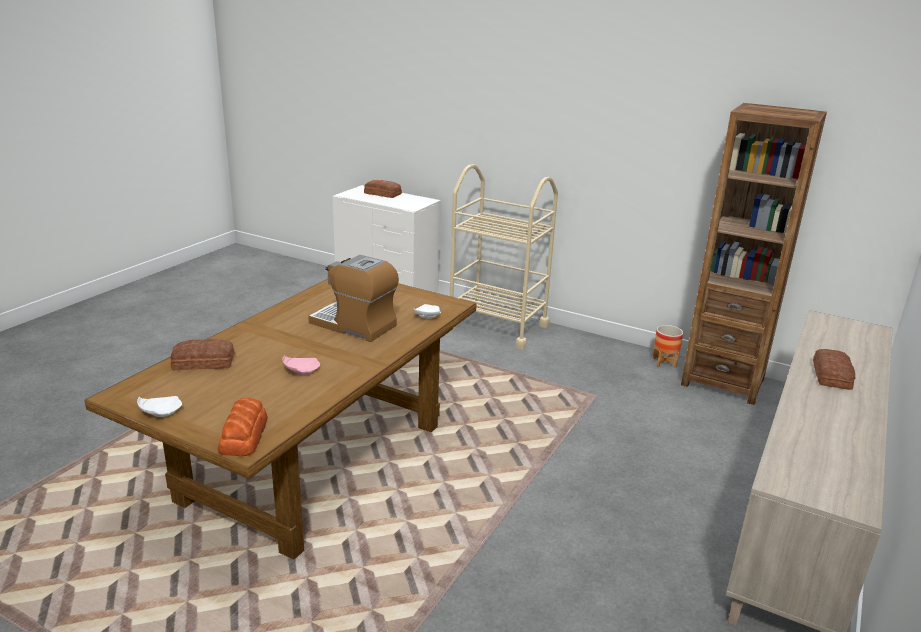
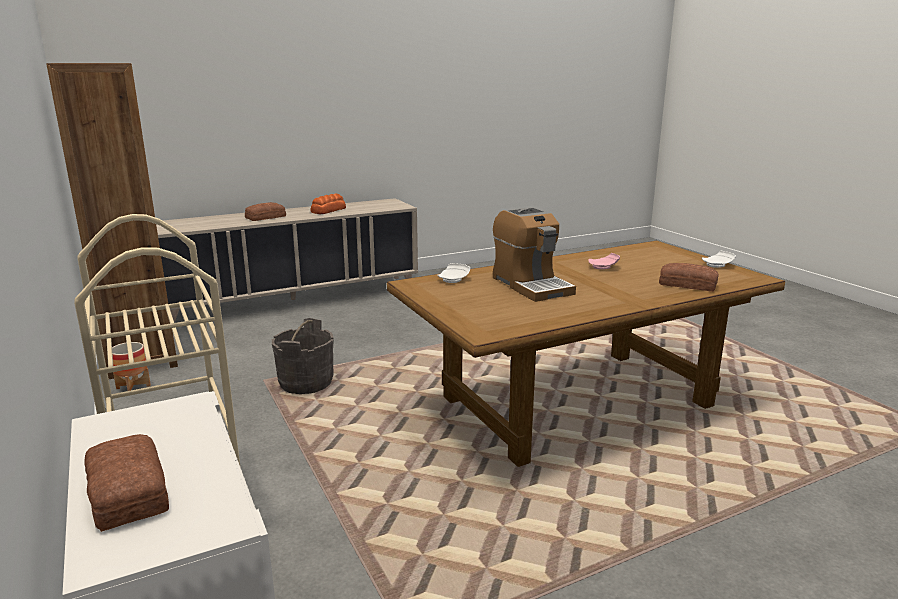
camera: 145 degrees left, 5 degrees down
(244, 435) = (656, 249): bread -> bread (328, 210)
(561, 404) = (306, 383): none -> grey bucket

